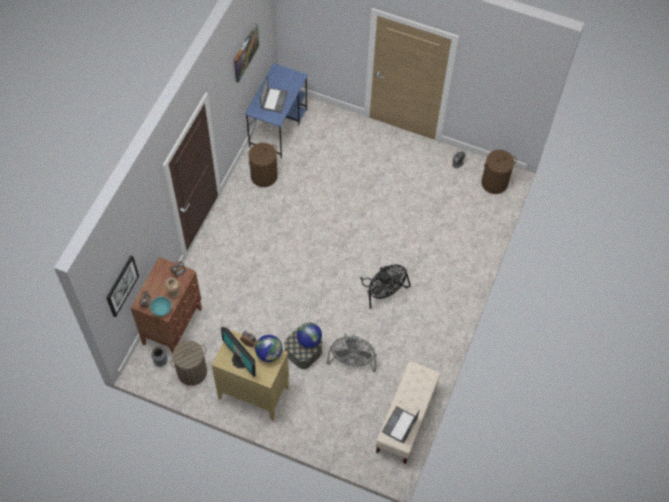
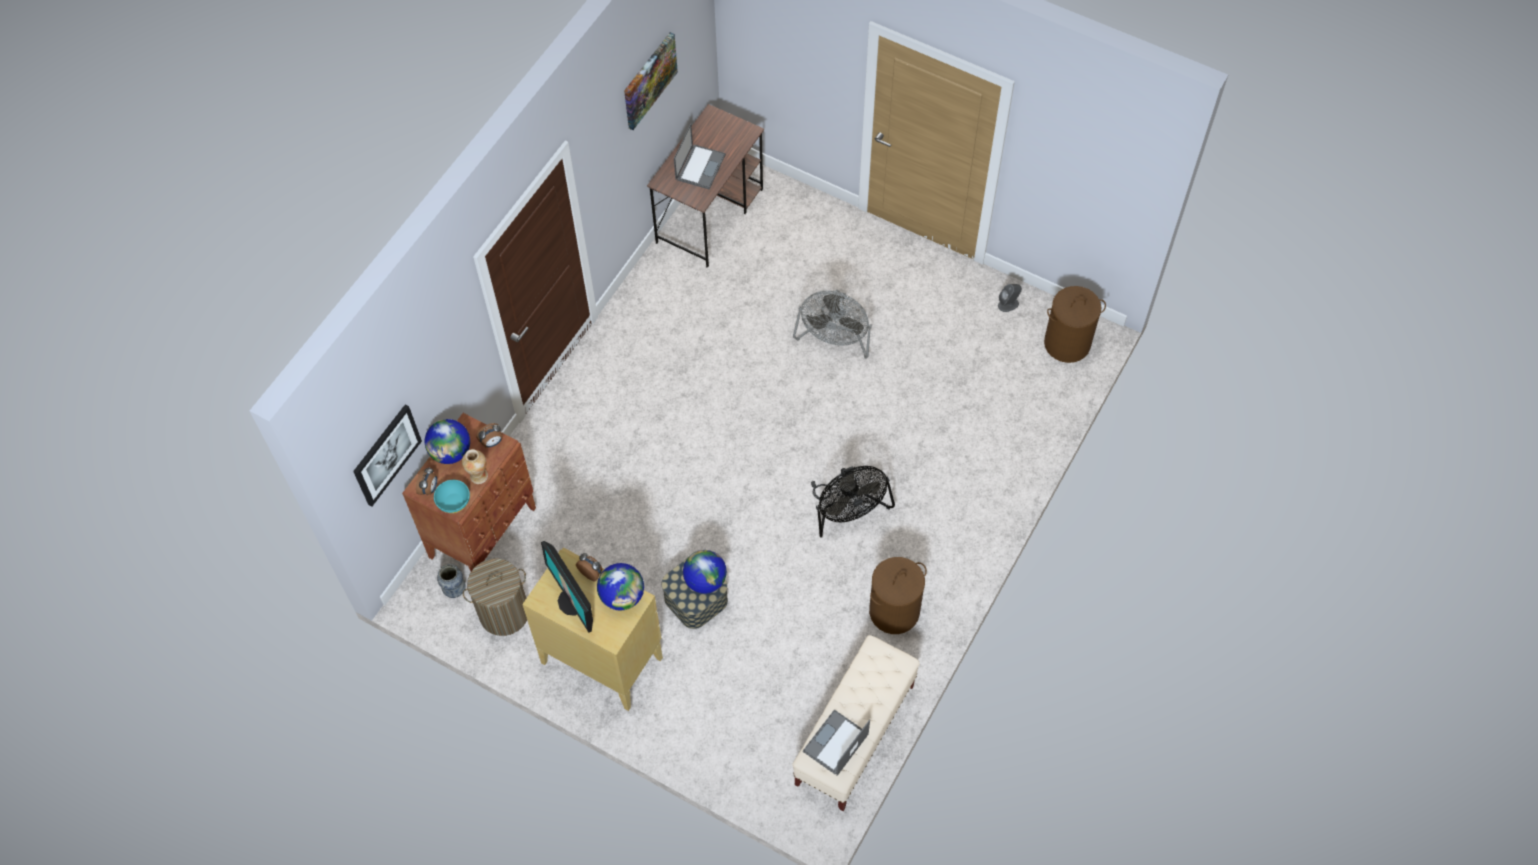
camera: 10 degrees right, 0 degrees up
(155, 281) = (451, 452): none -> globe
(264, 176) = (673, 295): brown laundry basket -> brown laundry basket (894, 611)
(278, 127) = (710, 215): blue desk -> brown desk
(351, 358) = (775, 619): grey fan -> grey fan (833, 336)

